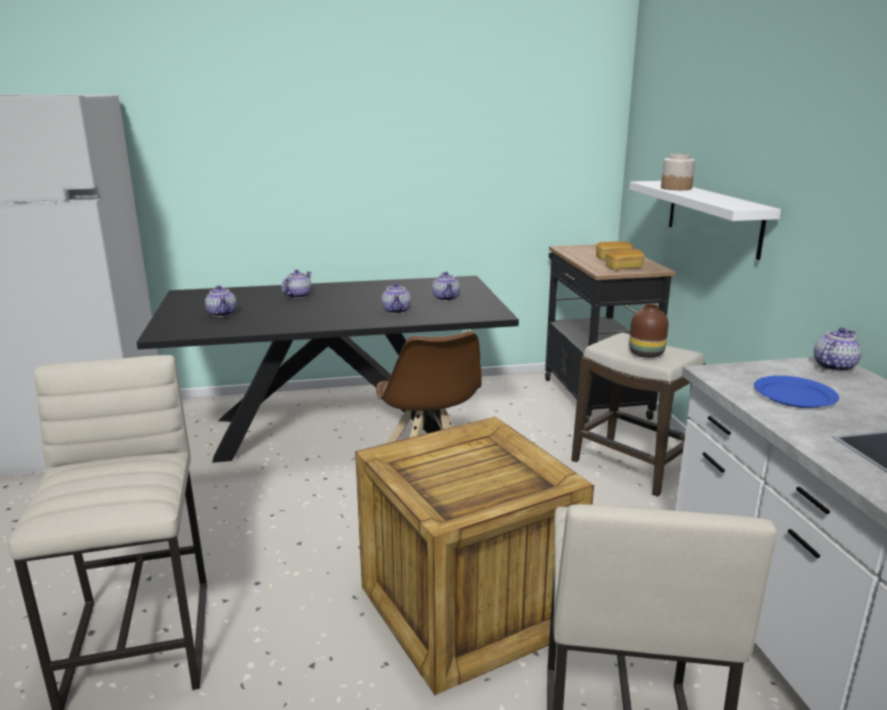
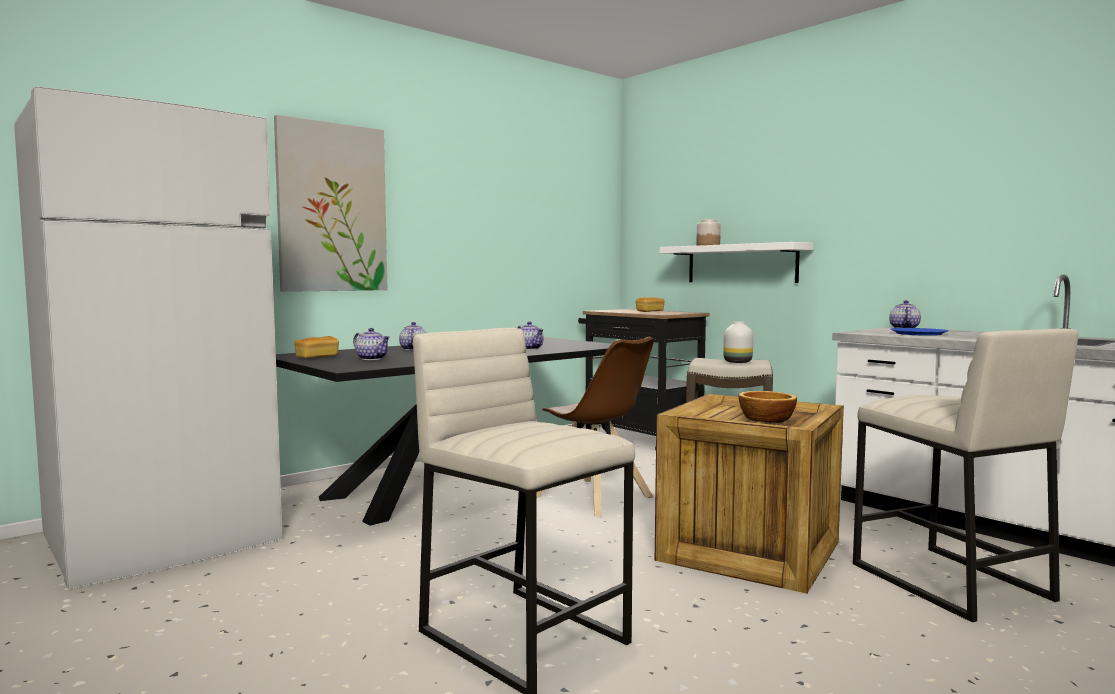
camera: 30 degrees left, 15 degrees down
(246, 145) = (332, 208): none -> picture
(446, 298) = (550, 343): teapot -> none
(467, 486) = (765, 419): none -> bowl
(623, 268) = (671, 313): bread -> bread (317, 357)
(645, 354) = (737, 362): brown vase -> white vase

